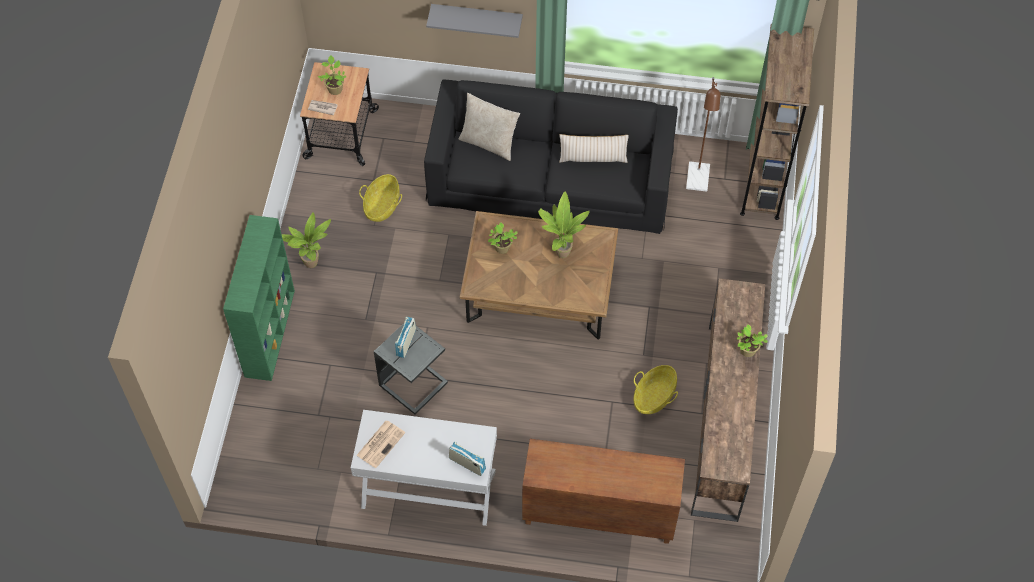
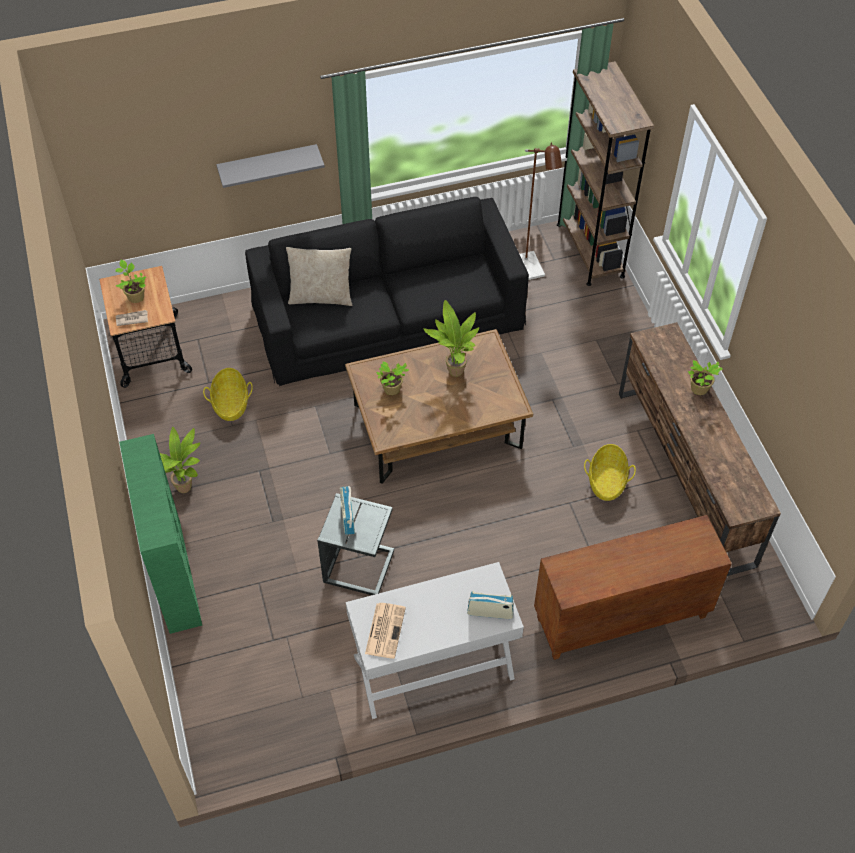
camera: 25 degrees left, 5 degrees down
(593, 158) = (432, 275): beige pillow -> none

